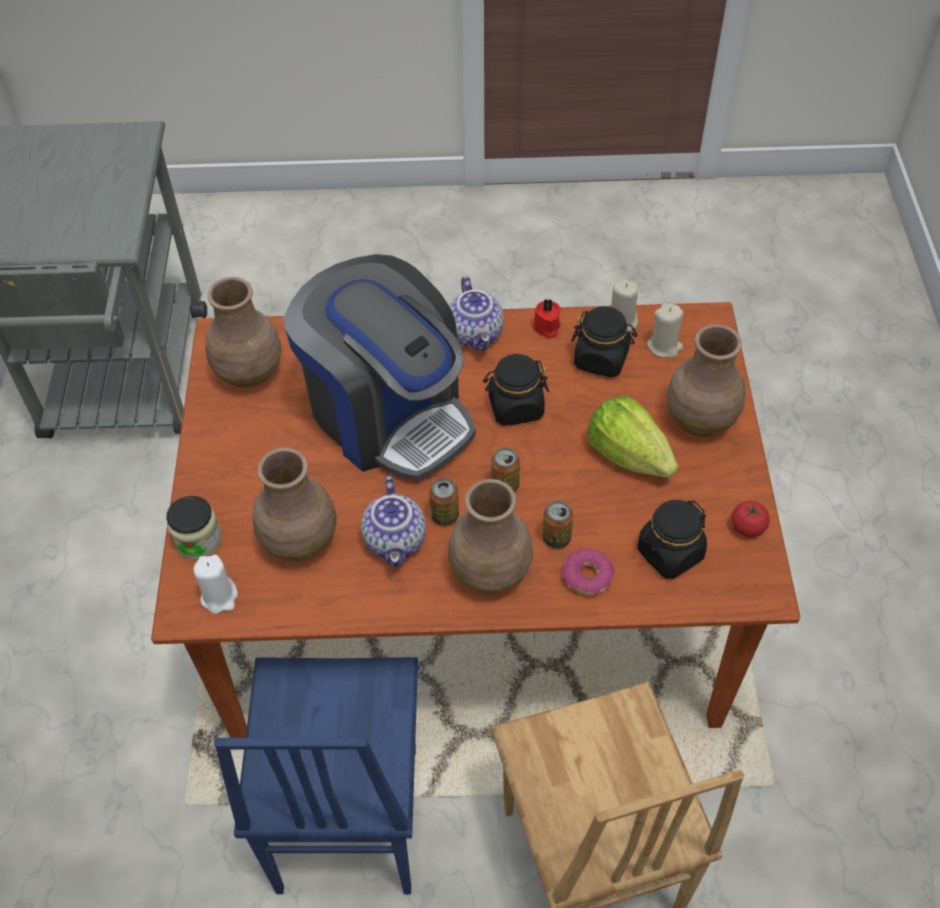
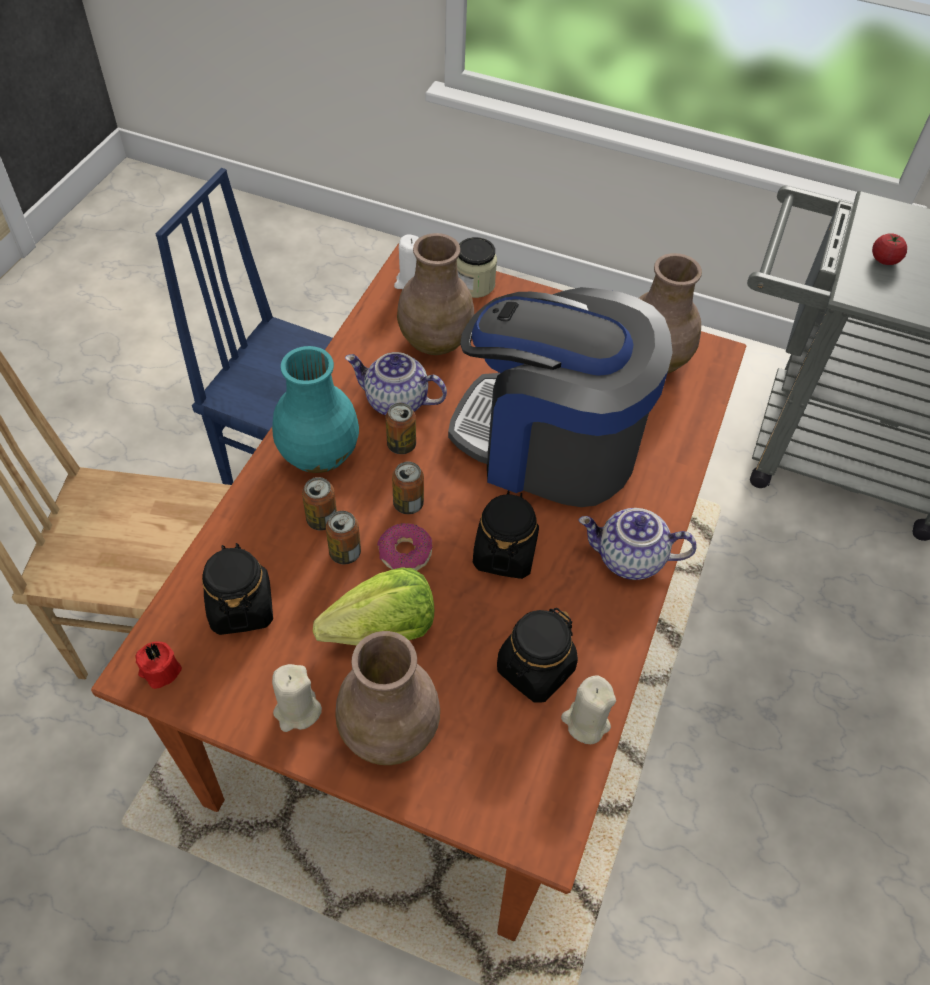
camera: 110 degrees right, 0 degrees up
(388, 414) = (549, 444): coffee machine -> coffee machine turned 45 degrees clockwise
(491, 573) = (318, 456): brown vase -> turquoise vase
(546, 328) = (611, 633): red candle -> red candle (160, 671)
(578, 507) = (345, 553): none -> can
(587, 577) = (264, 525): donut -> donut (405, 553)
(664, 346) = (523, 752): beige candle -> beige candle (297, 711)
(747, 527) = (221, 699): tomato -> tomato (884, 260)

